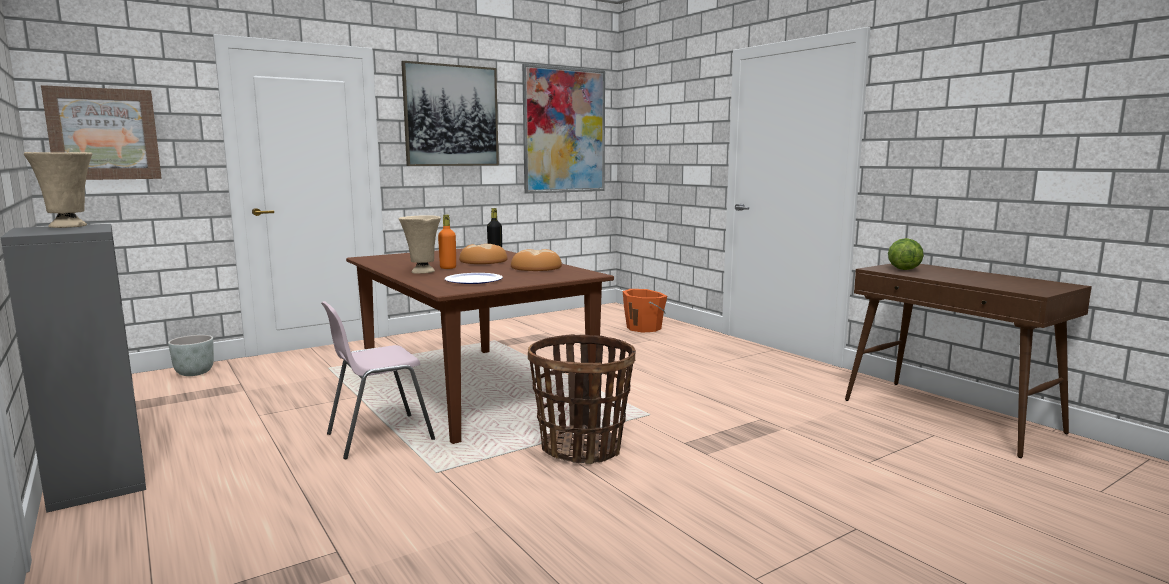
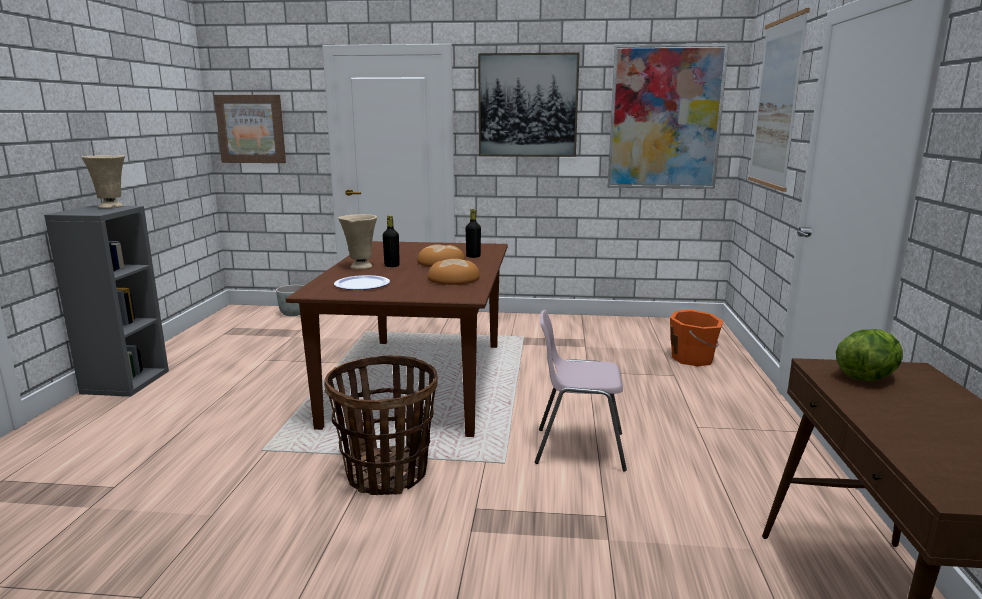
camera: 40 degrees right, 5 degrees up
(378, 437) = (289, 403): pink chair -> pink chair (578, 448)
(448, 268) = (392, 266): orange bottle -> black bottle
(672, 118) = (776, 104): none -> picture

